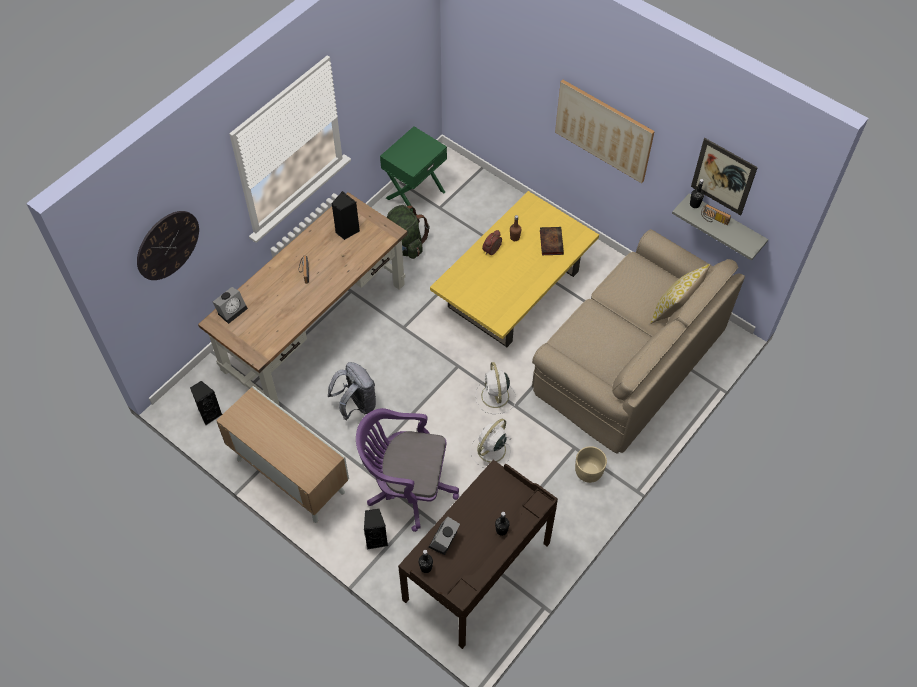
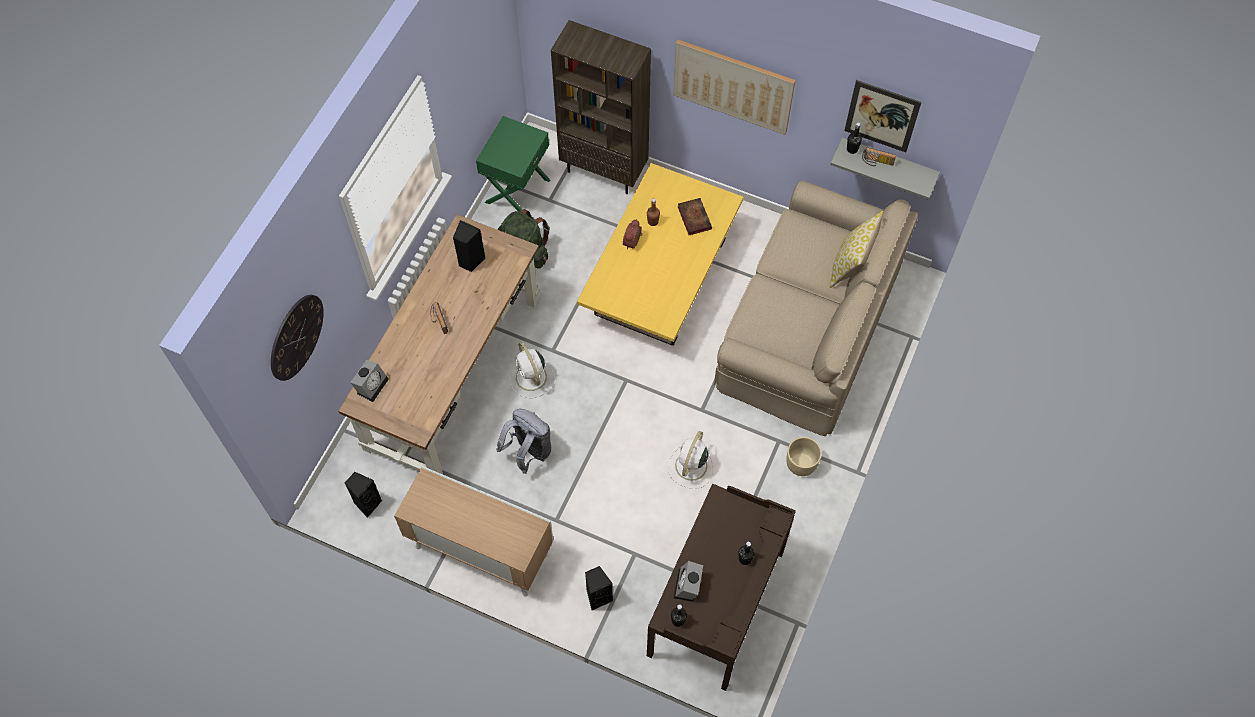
camera: 15 degrees left, 5 degrees up
(407, 487) = (613, 531): purple office chair -> none
(493, 194) = (604, 170): none -> brown bookcase
(495, 397) = (677, 405): white fan -> white fan (531, 378)

